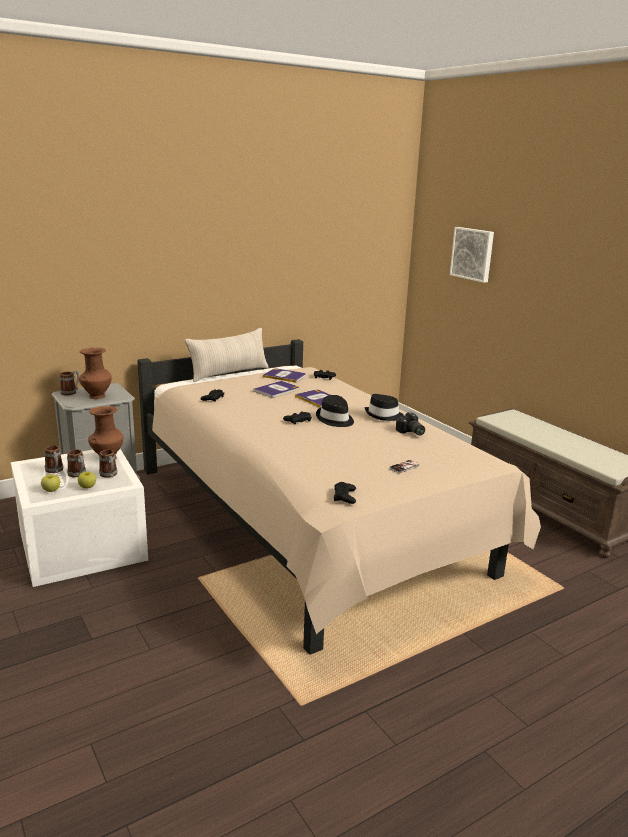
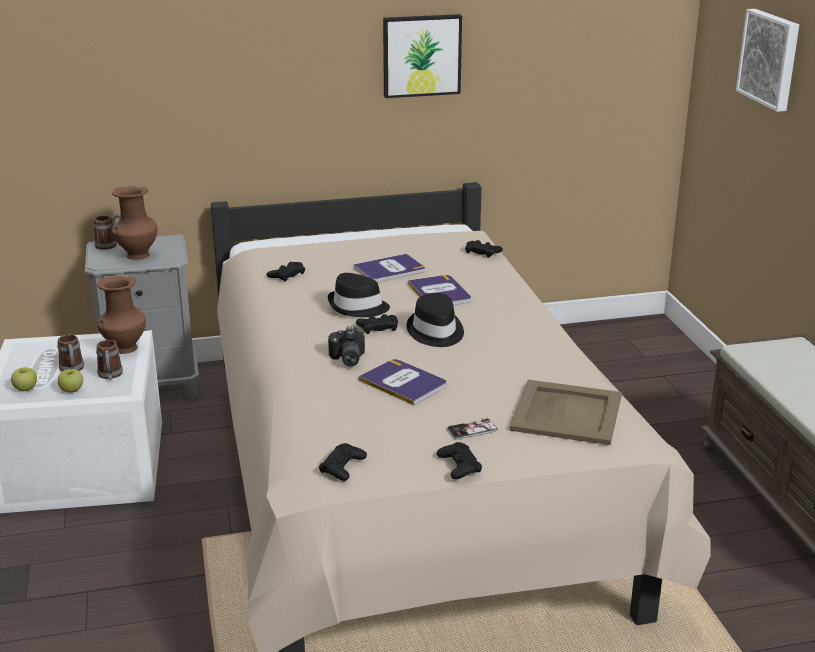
camera: 20 degrees right, 5 degrees up
(55, 471) = (48, 360): mug -> none
(229, 373) = (347, 231): beige pillow -> none
(266, 259) = (421, 55): none -> picture
(285, 376) = (422, 245): book -> book (403, 383)
(384, 415) = (518, 333): black hat -> black hat (358, 307)
(410, 432) = (535, 369): camera -> camera (346, 359)
(414, 486) = (459, 465): none -> black game controller
(449, 452) = (567, 413): none -> beige tray

